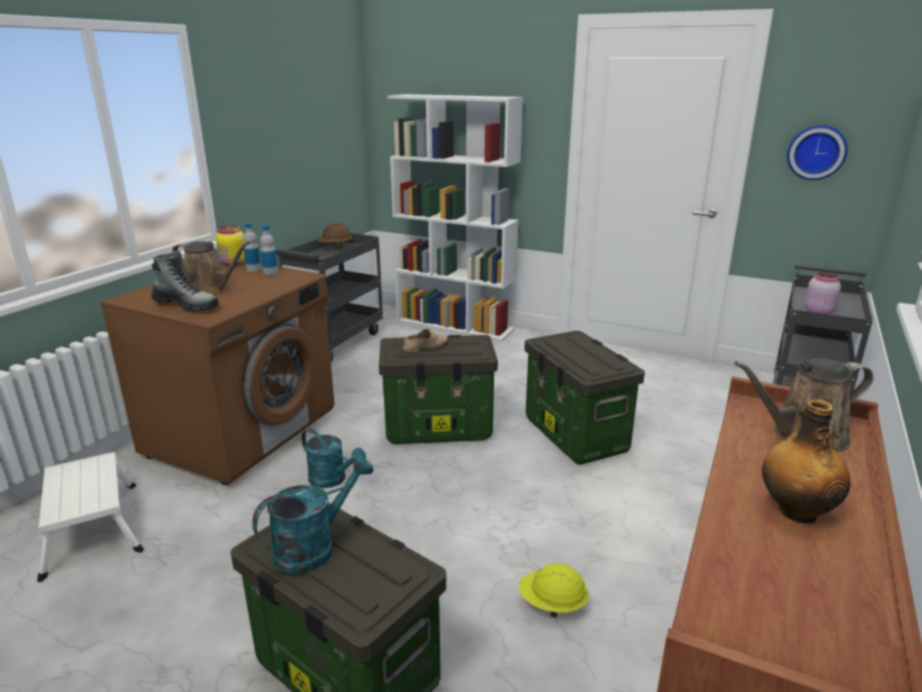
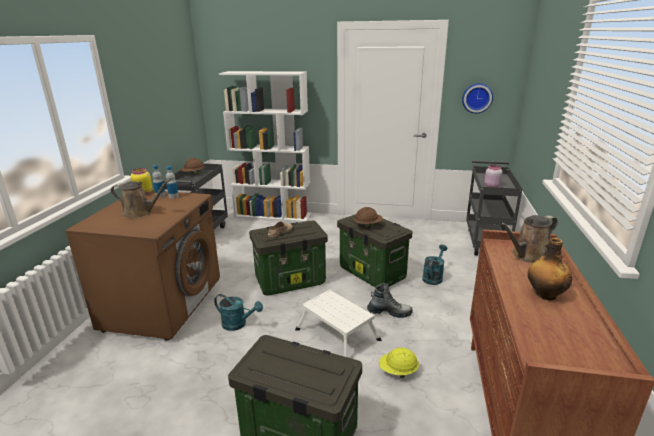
camera: 15 degrees left, 0 degrees up
(91, 529) = (85, 386): white step ladder -> white step ladder (337, 335)
(187, 305) = (131, 225): boot -> boot (389, 312)
(314, 546) = (279, 363): turquoise watering can -> turquoise watering can (433, 277)
(570, 353) = (367, 225): none -> brown hard hat

